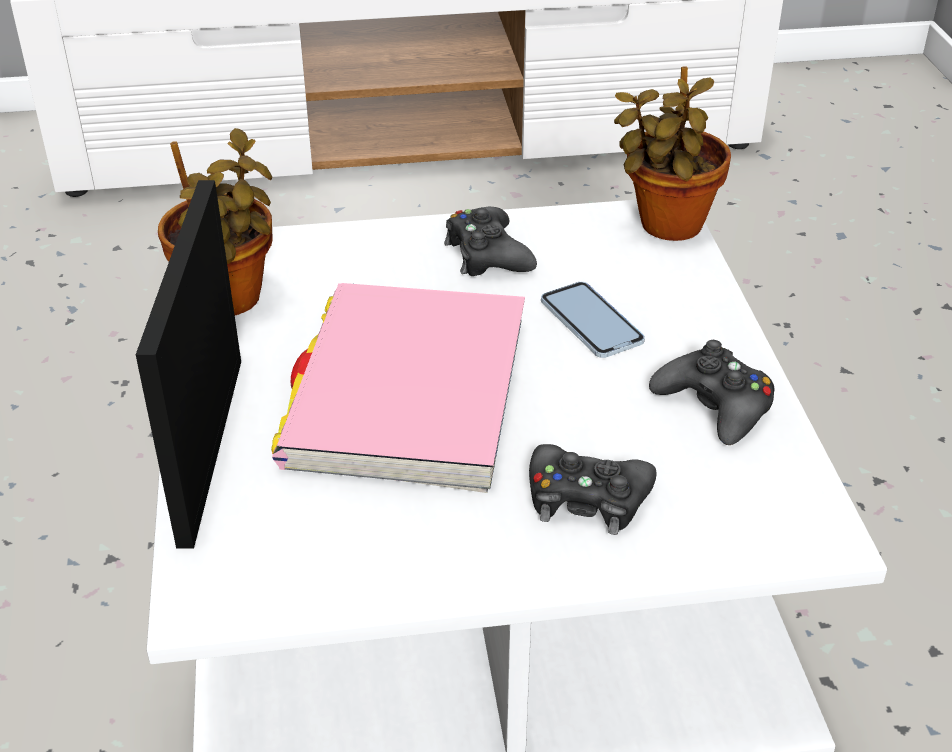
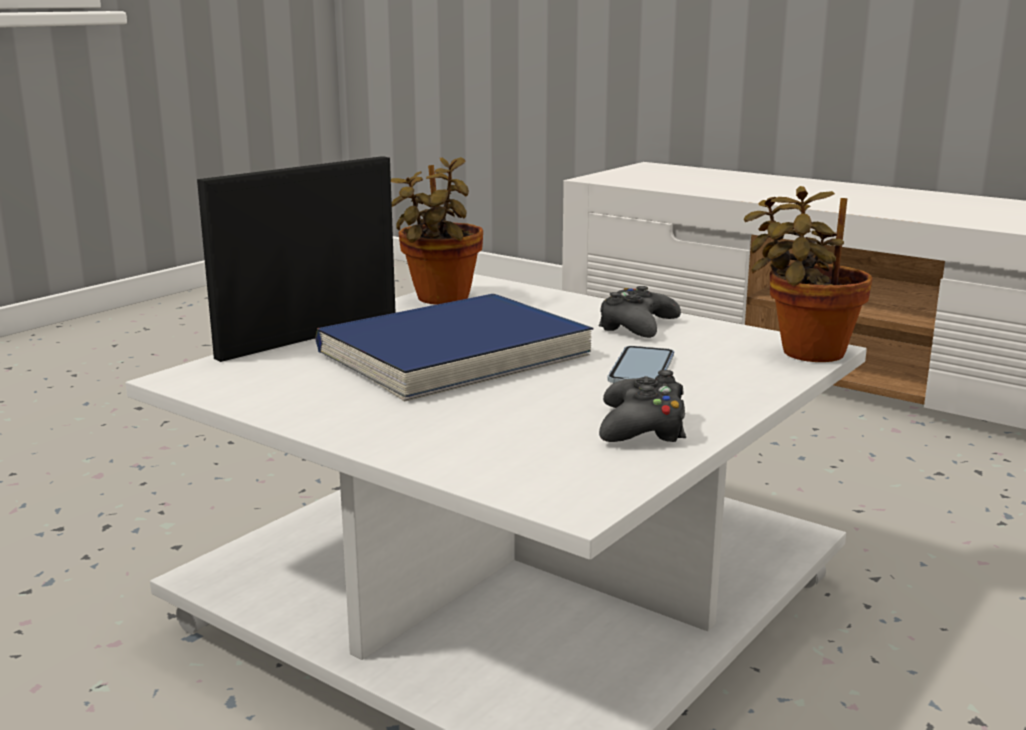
camera: 45 degrees right, 20 degrees down
(407, 393) = (454, 355): pink book -> blue book
(587, 499) = (455, 426): black game controller -> none

